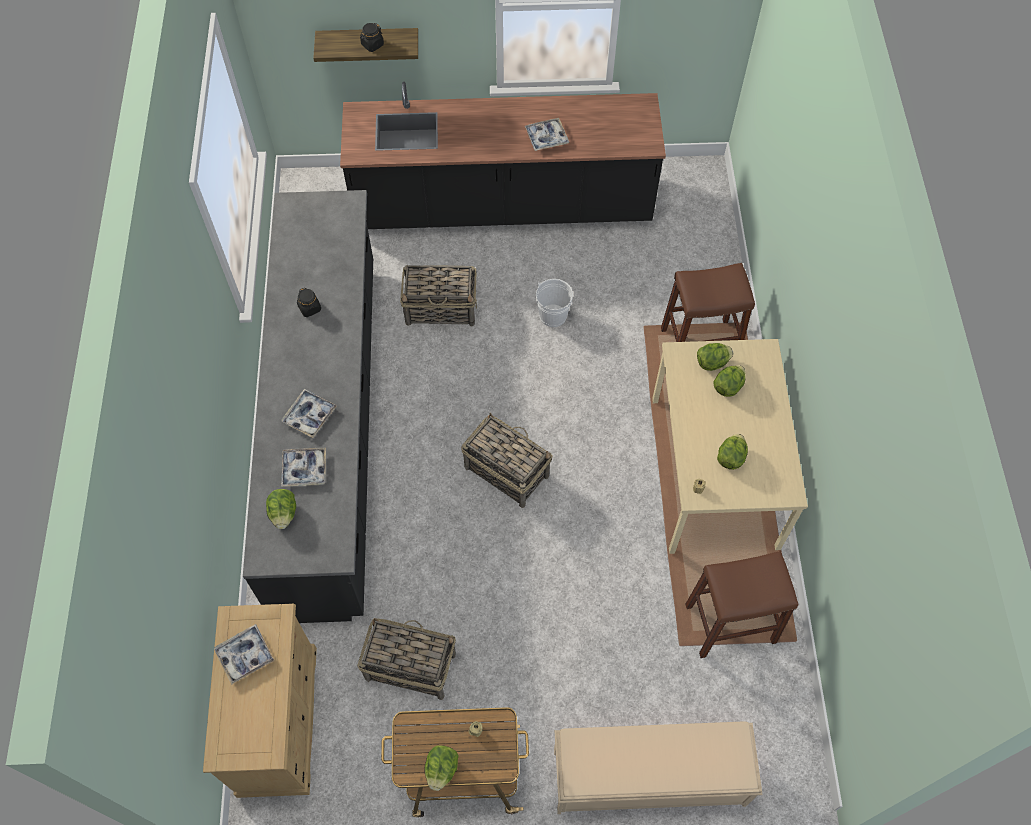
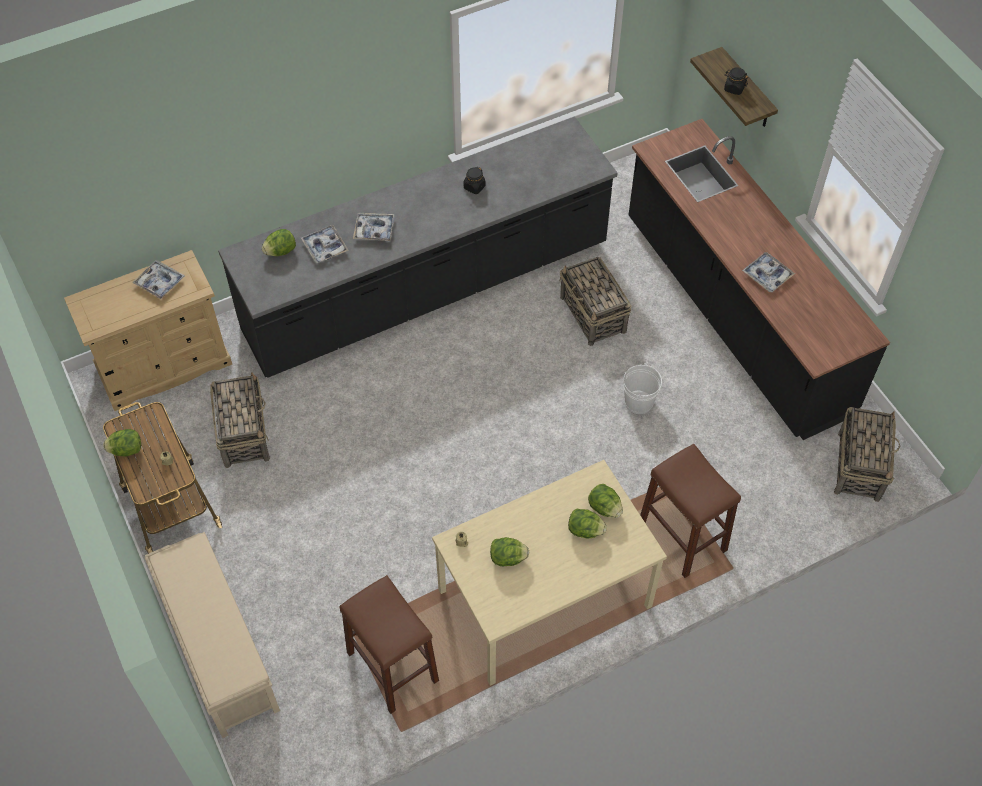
camera: 65 degrees right, 5 degrees down
(506, 471) = (455, 429): basket -> basket (859, 465)

